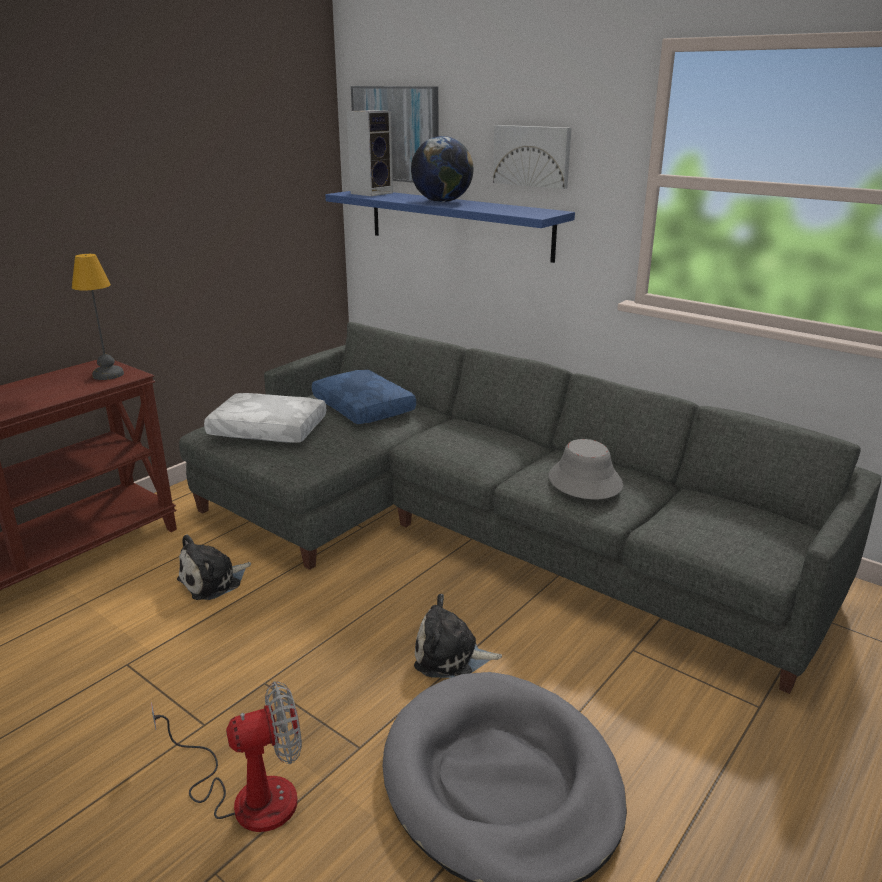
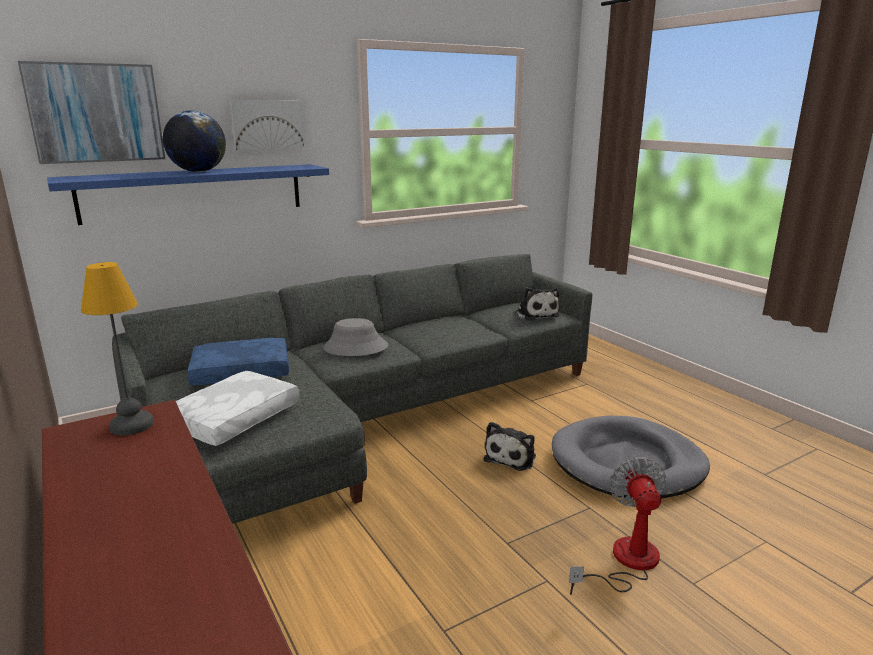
camera: 70 degrees left, 5 degrees down
(213, 581) = (336, 561): plush toy -> plush toy (535, 314)
(372, 193) = (91, 176): speaker -> none
(584, 481) = (452, 328): grey hat -> grey hat (355, 348)

